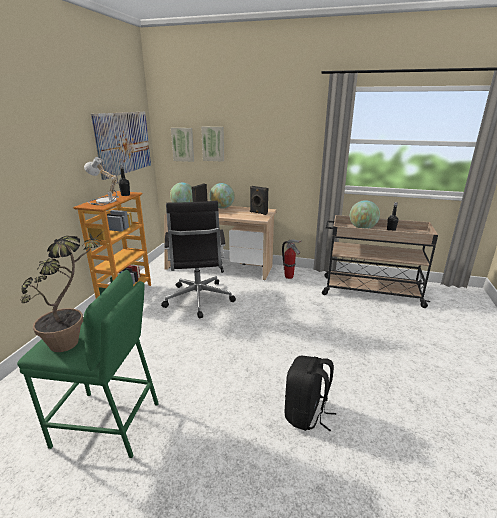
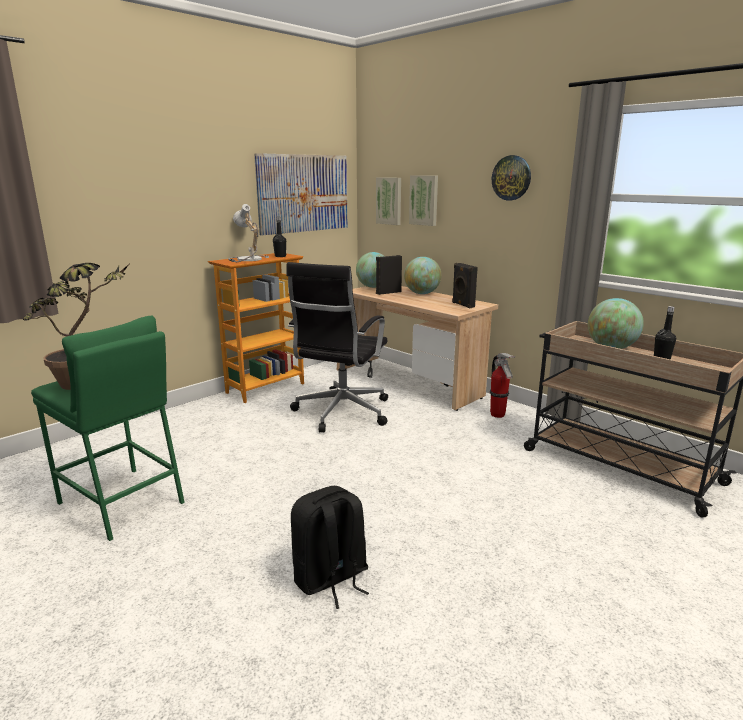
camera: 30 degrees right, 5 degrees down
(280, 129) = (511, 178): none -> wall clock

